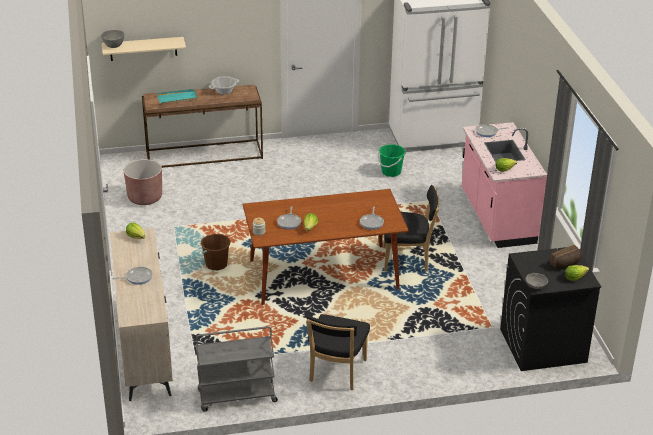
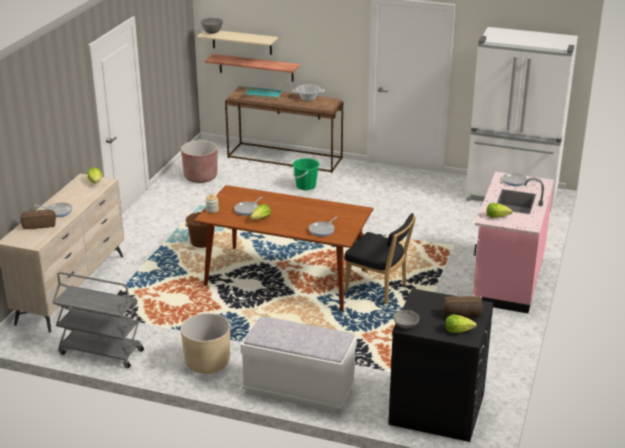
camera: 30 degrees right, 5 degrees down
(136, 296) = (39, 224): none -> bread
(160, 71) = (256, 67): none -> shelf
(336, 373) = (207, 363): black chair -> beige planter
(391, 172) = (440, 212): green bucket -> green bucket (306, 186)
(430, 368) = (299, 389): none -> white bench

